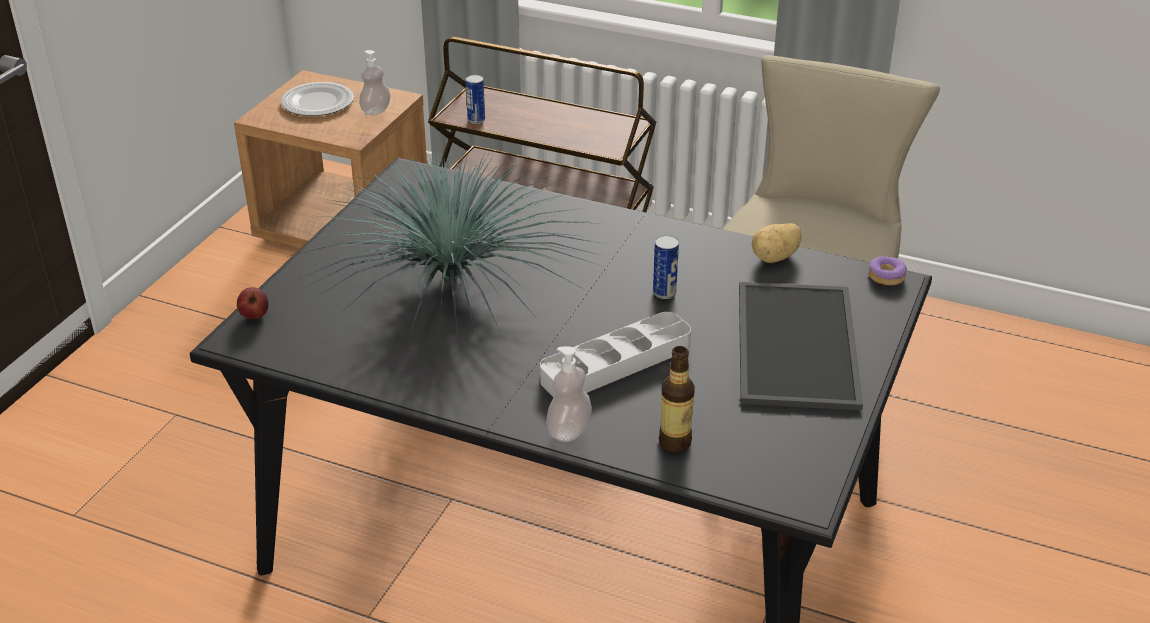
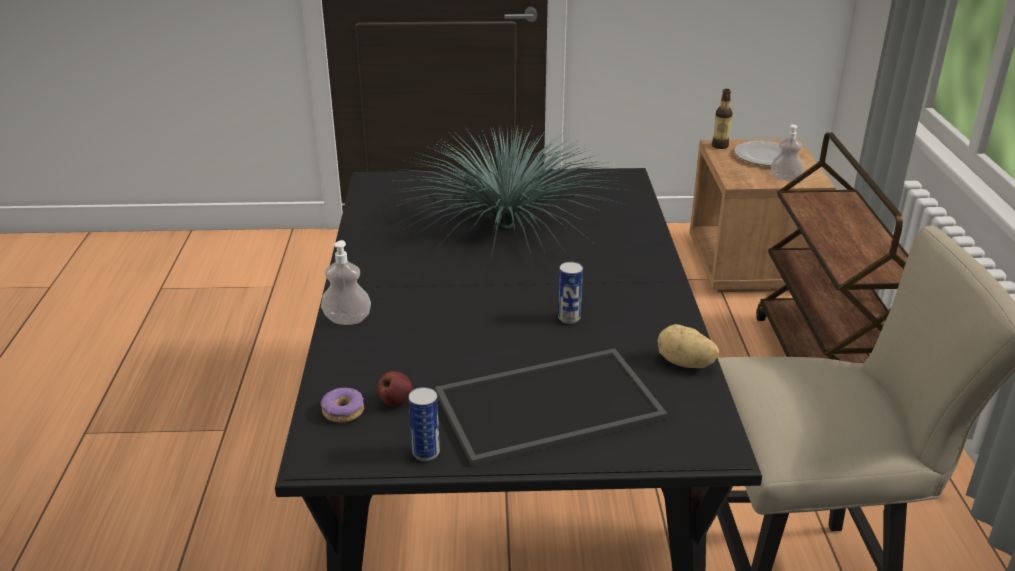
camera: 65 degrees right, 5 degrees down
(254, 316) = (402, 177): apple -> apple (395, 402)
(476, 120) = (805, 207): can -> can (426, 452)
(616, 363) = (449, 319): grey tray -> none
(675, 442) = (360, 371): bottle -> bottle (720, 146)
(886, 276) = (721, 440): donut -> donut (343, 411)

